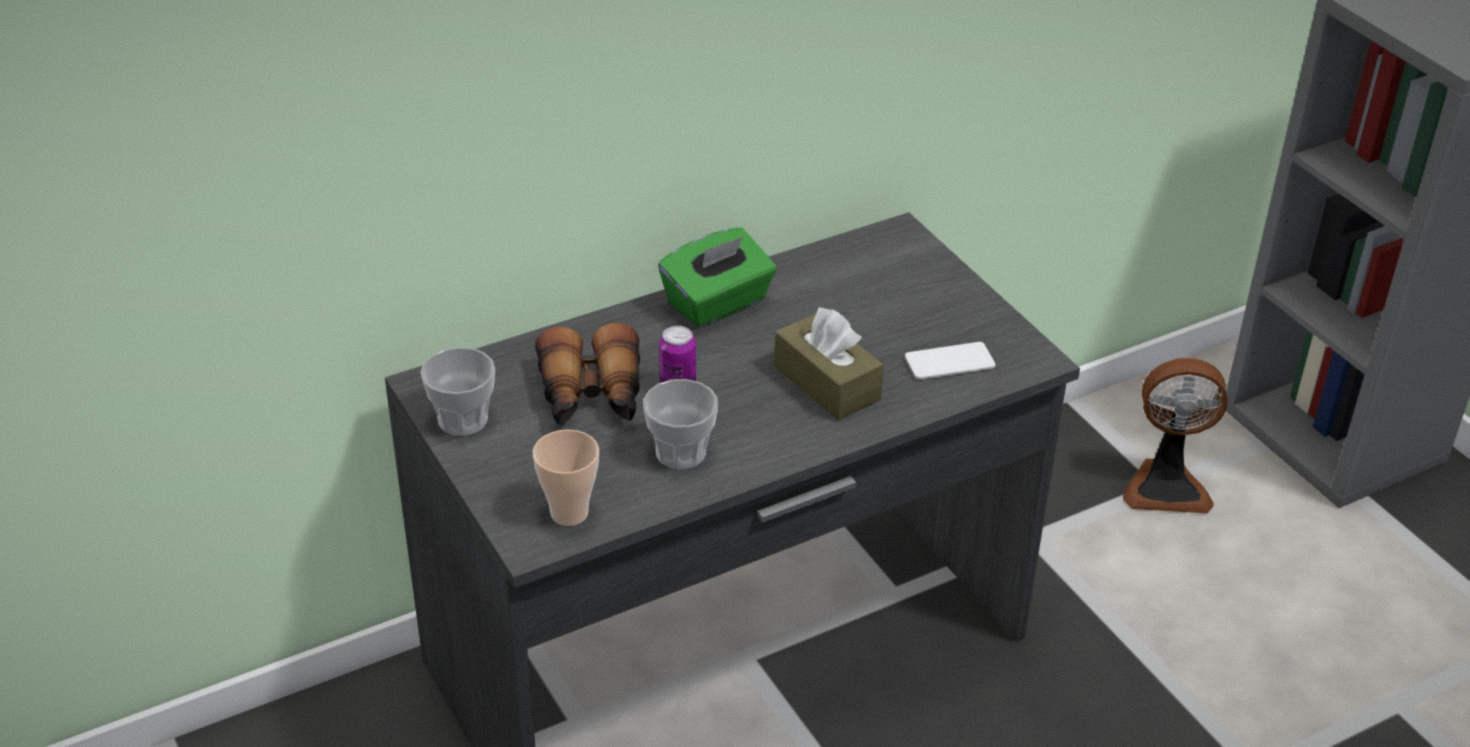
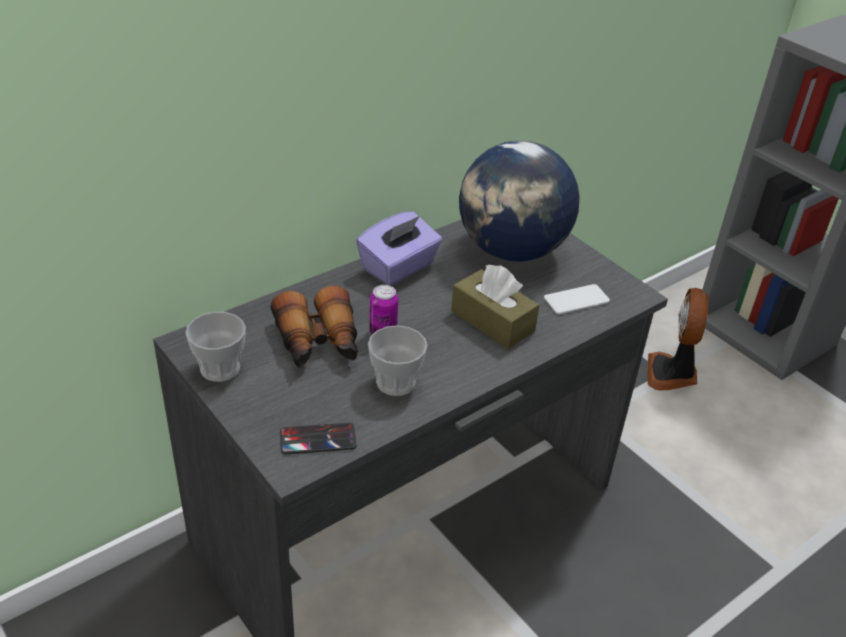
camera: 10 degrees left, 0 degrees up
(569, 513) = (318, 439): cup -> phone
(717, 303) = (399, 267): green tissue box -> purple tissue box
(878, 289) = (511, 251): none -> globe
(1166, 486) = (672, 374): fan -> fan turned 105 degrees clockwise

